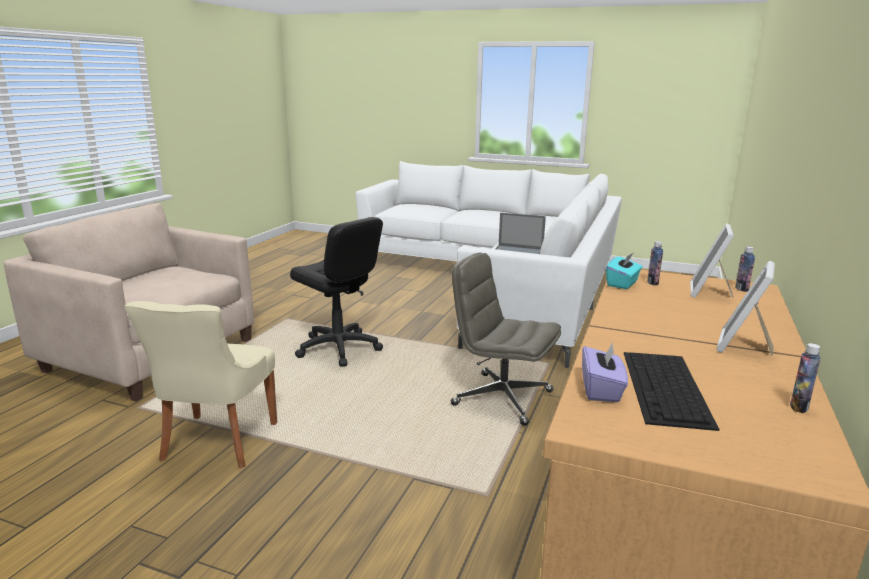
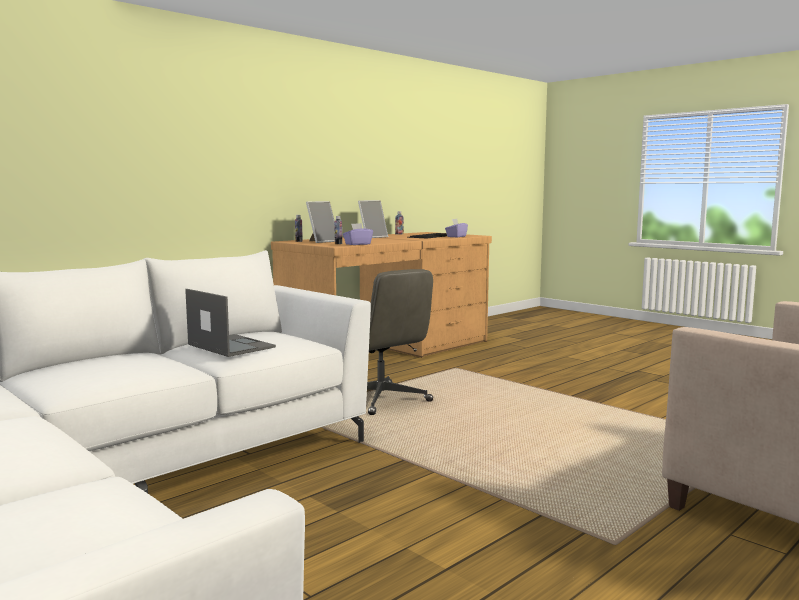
camera: 155 degrees left, 10 degrees down
(217, 443) = (648, 409): beige chair -> none
(338, 348) = (523, 468): black office chair -> none
(622, 284) = (357, 244): turquoise tissue box -> purple tissue box

